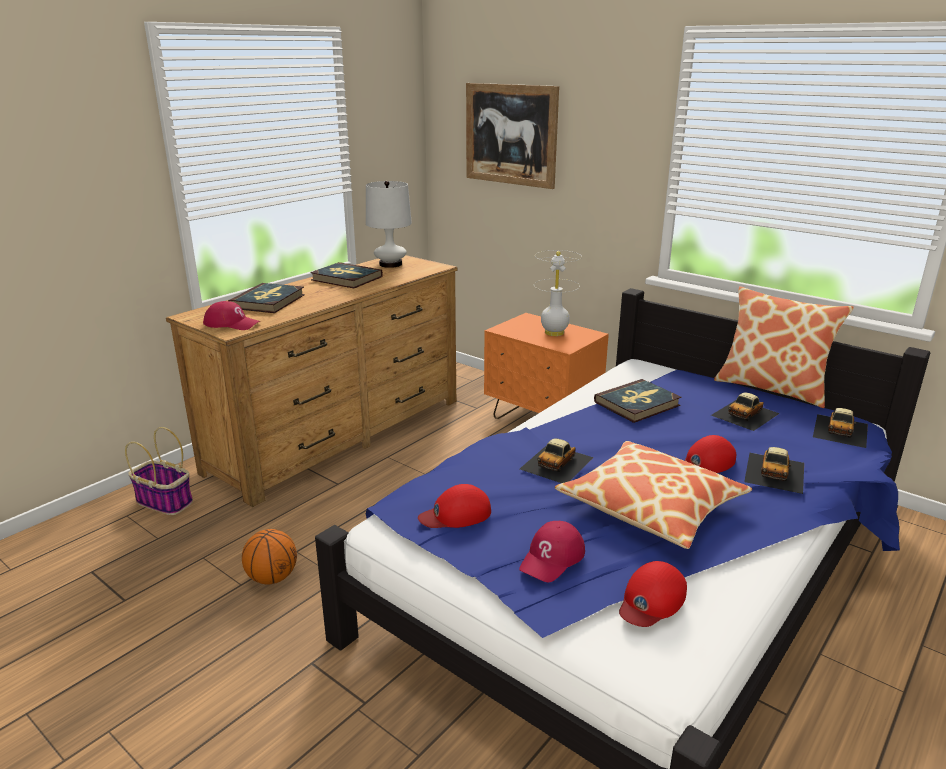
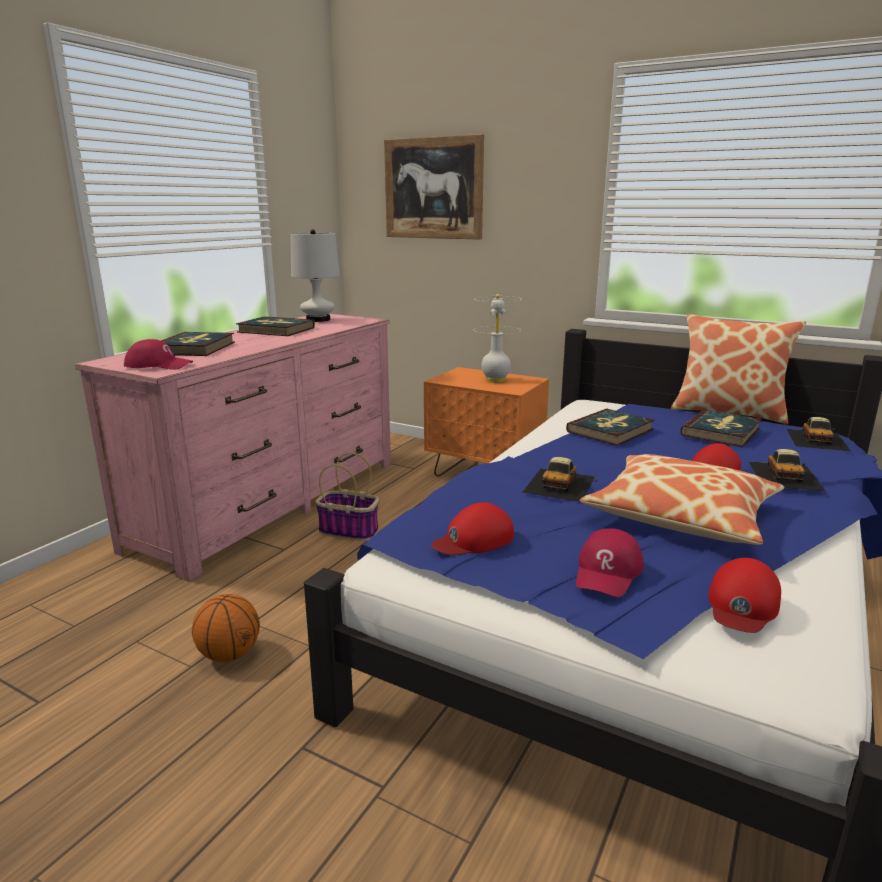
camera: 10 degrees left, 5 degrees down
(165, 502) = (78, 585): basket -> basket (350, 531)
(339, 434) = (273, 502): brown dresser -> pink dresser
(745, 414) = (721, 432): toy car -> book

